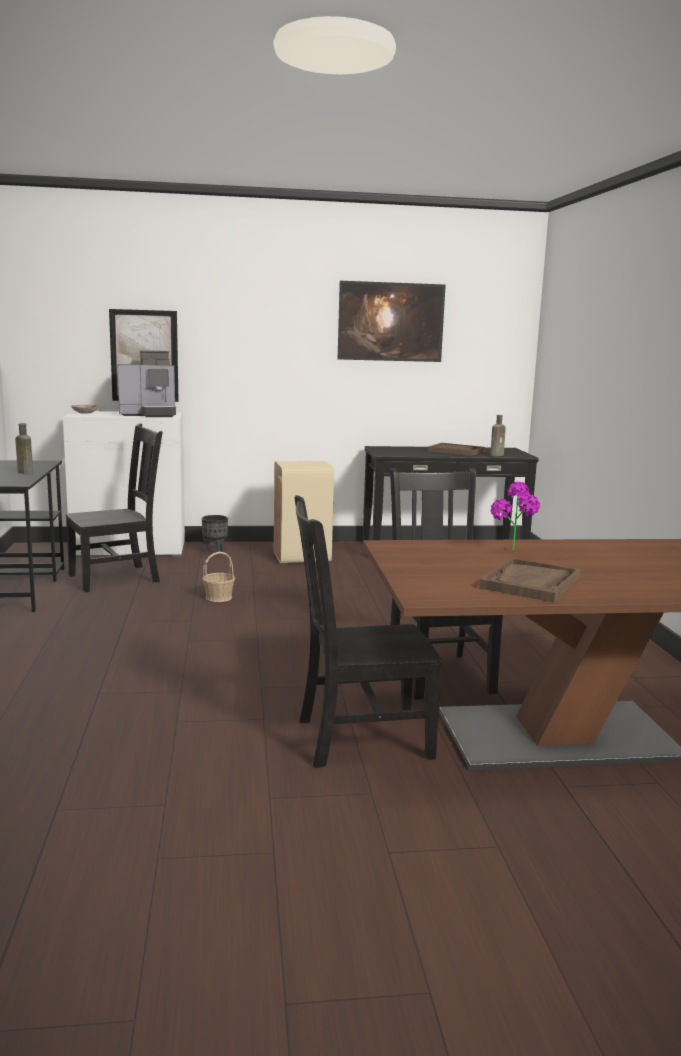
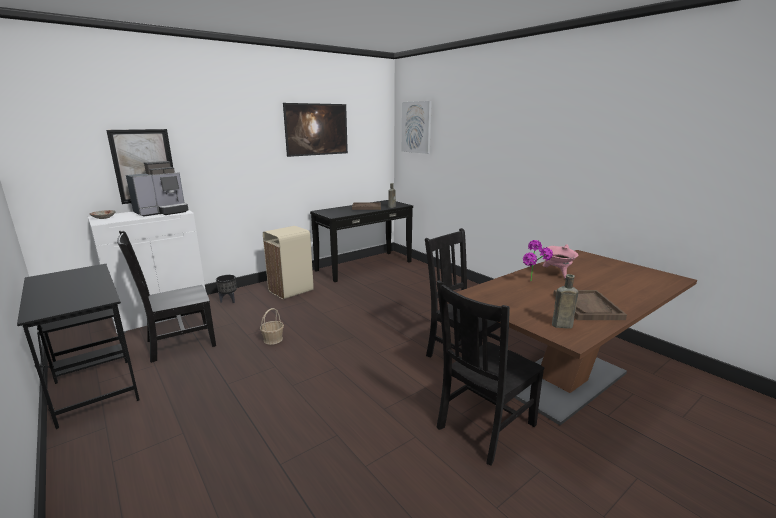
camera: 30 degrees left, 5 degrees up
(24, 472) = (91, 285): brown bottle -> brown bottle (560, 325)
(117, 578) = (178, 344): black chair -> black chair turned 150 degrees counterclockwise
(560, 324) = (416, 127): none -> picture
(578, 552) = (557, 274): none -> pink cooking pot

